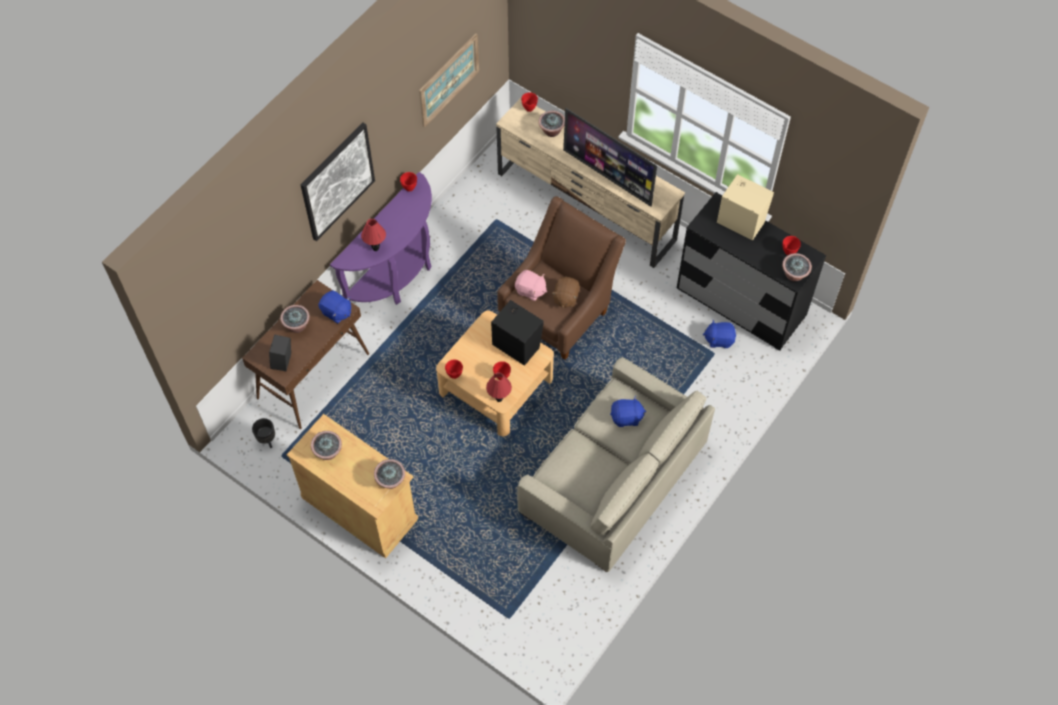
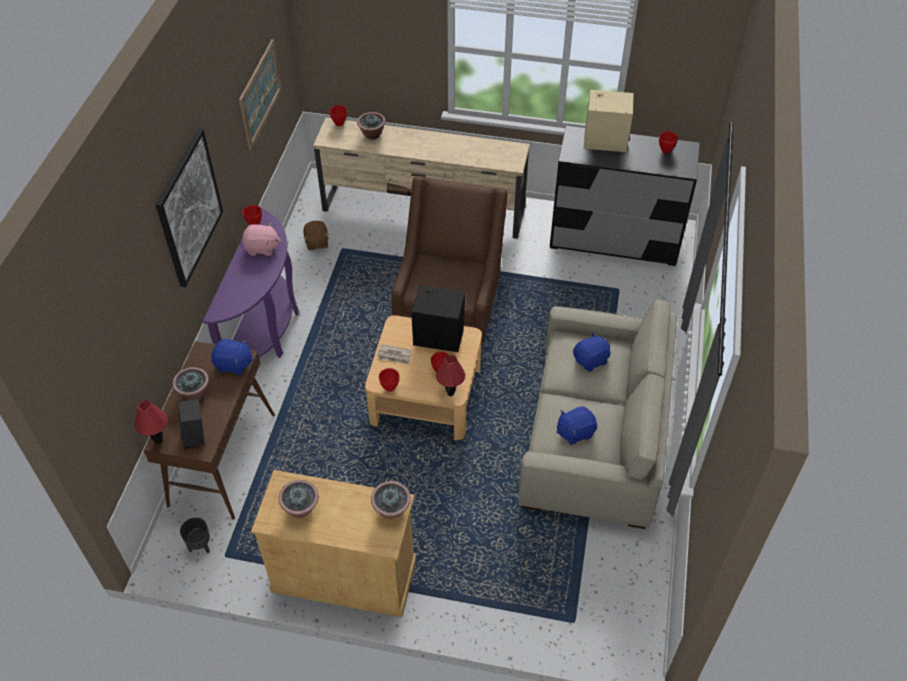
camera: 25 degrees left, 10 degrees down
(375, 249) = (247, 289): red table lamp -> red table lamp (158, 441)
(472, 348) = (394, 355): none -> newspaper
(530, 290) = (424, 283): pink plush toy -> pink plush toy (262, 248)
(565, 297) = (463, 277): brown plush toy -> brown plush toy (316, 243)
(608, 177) = (450, 154): television -> none
(719, 339) = (615, 276): blue plush toy -> blue plush toy (575, 432)
(794, 275) = (683, 166): potted plant -> none

